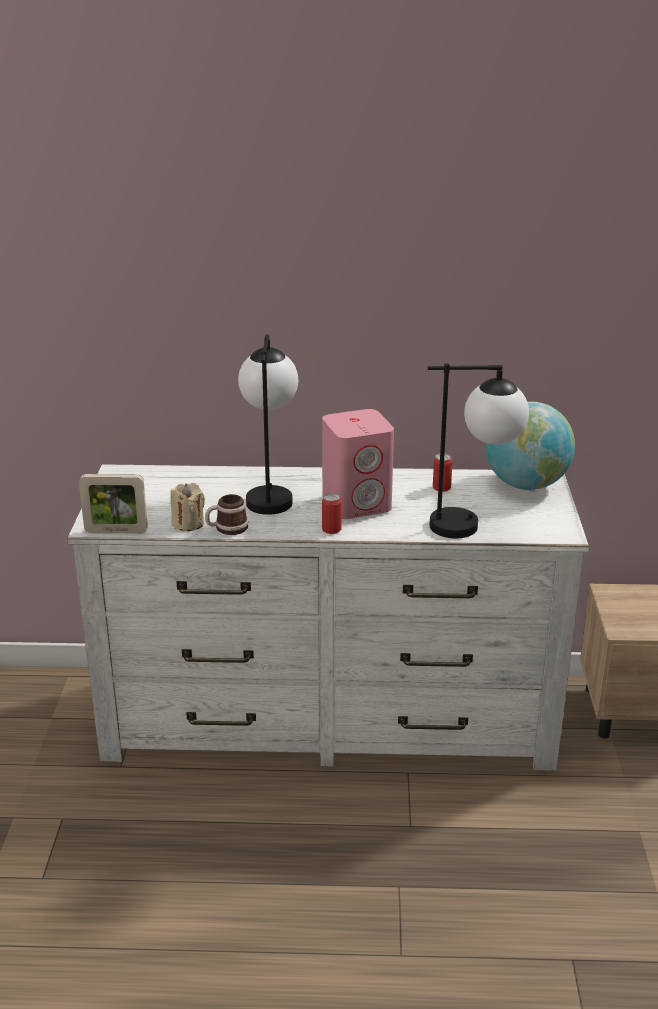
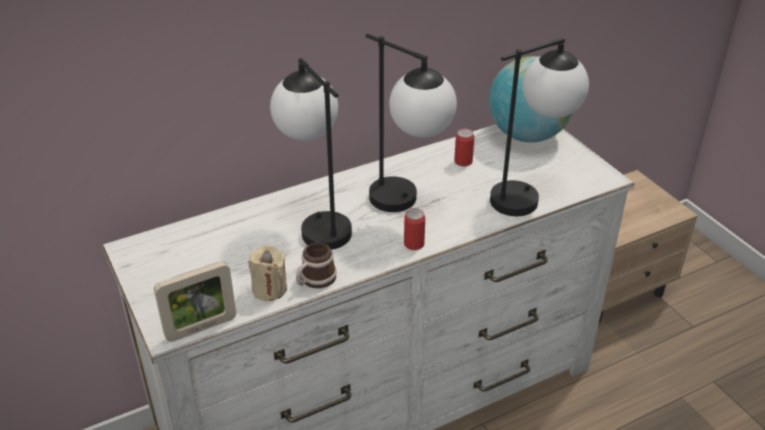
camera: 30 degrees left, 10 degrees up
(357, 504) = (408, 205): pink speaker -> table lamp

